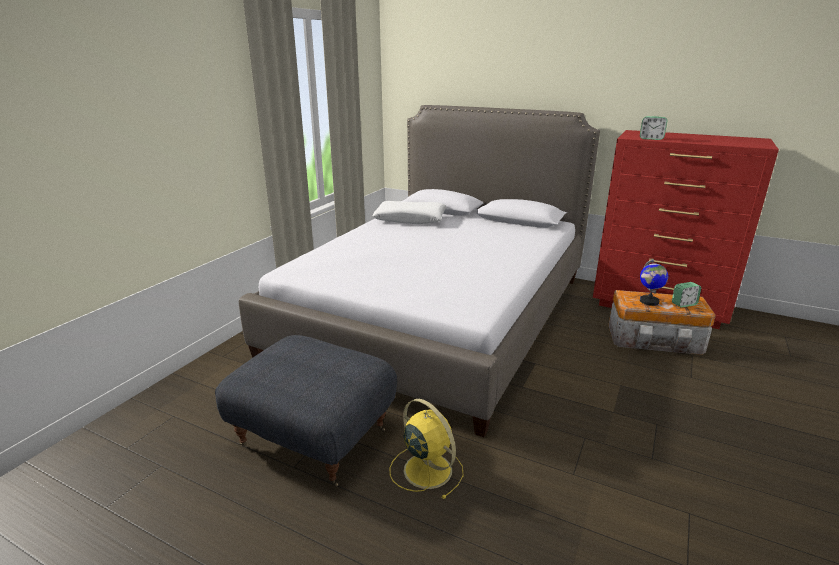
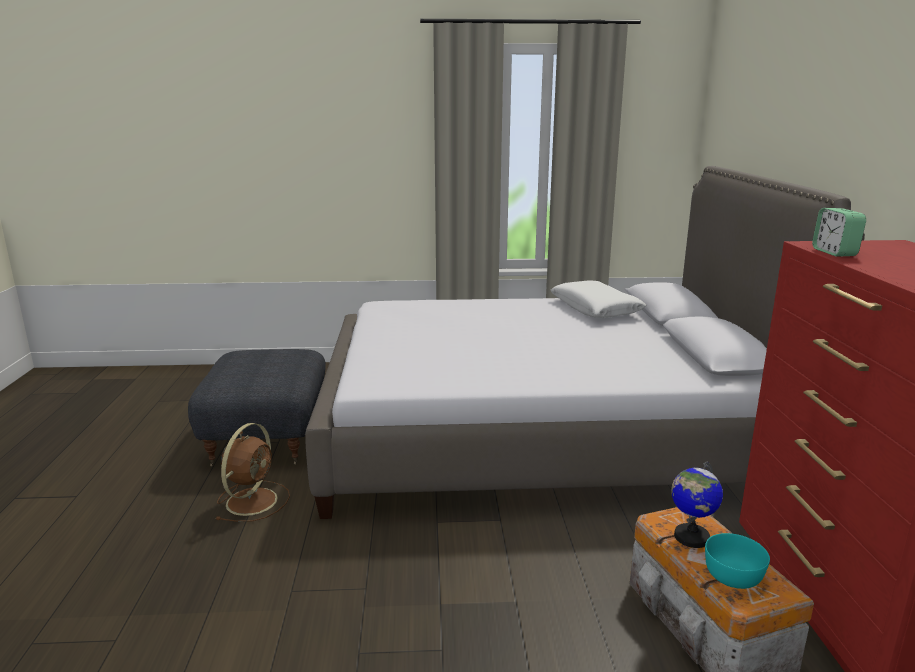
camera: 60 degrees right, 5 degrees down
(426, 469) = (253, 500): yellow fan -> brown fan
(684, 304) = (733, 575): alarm clock -> turquoise bowl

